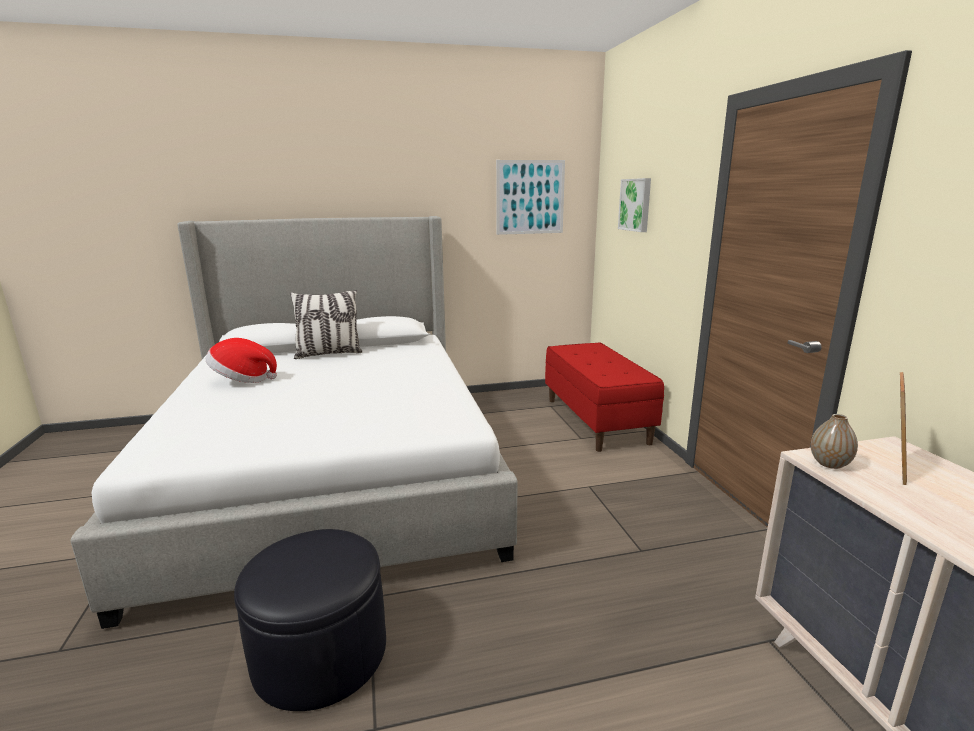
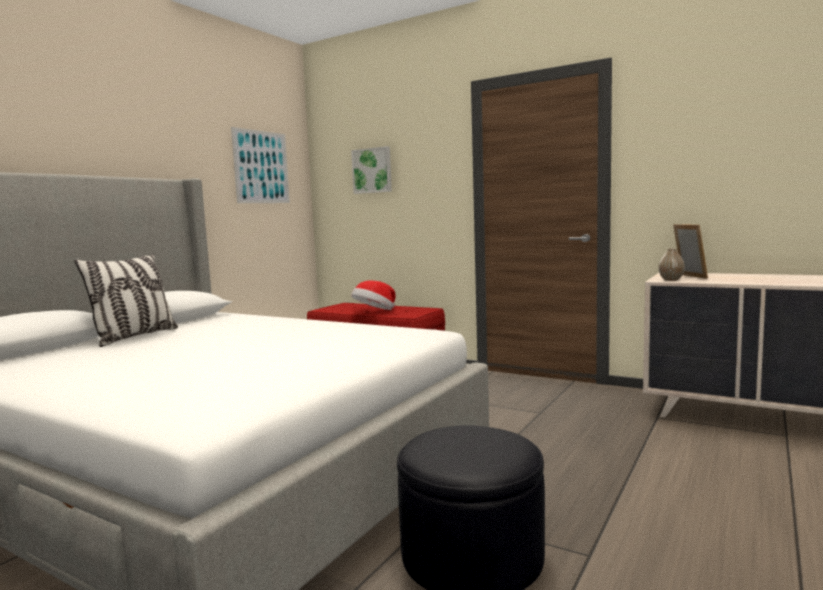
camera: 45 degrees left, 10 degrees down
(242, 380) = (91, 366): hat -> hat (374, 312)

